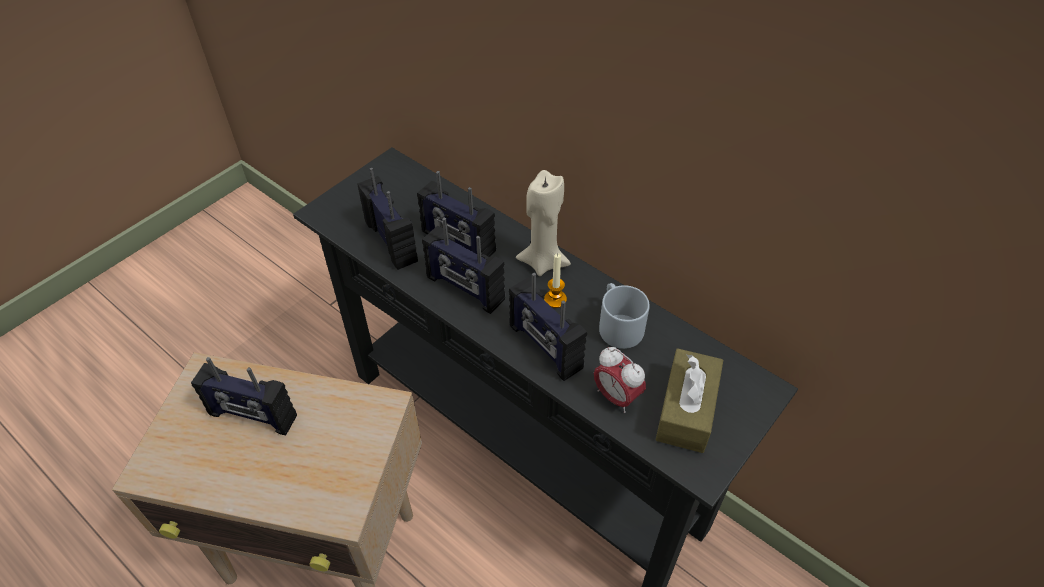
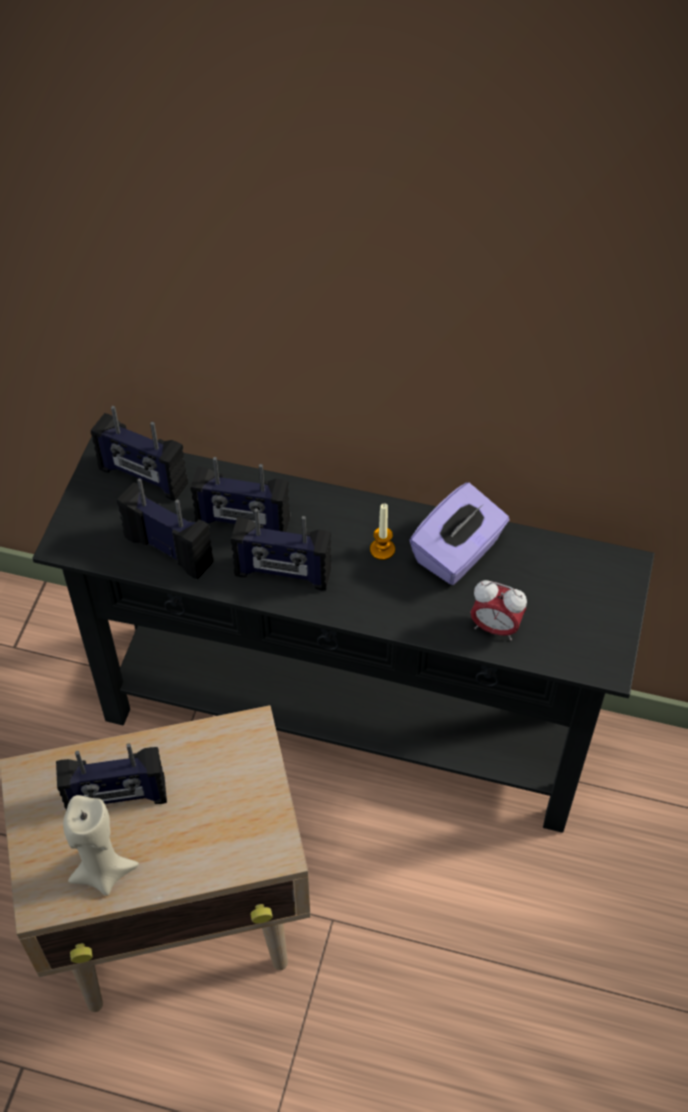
camera: 25 degrees left, 5 degrees up
(543, 261) = (346, 512): beige candle -> beige candle (103, 871)
(544, 347) = (400, 604): radio -> radio (142, 477)
(617, 324) = (458, 553): grey mug -> purple tissue box
(686, 410) = (565, 614): brown tissue box -> none

